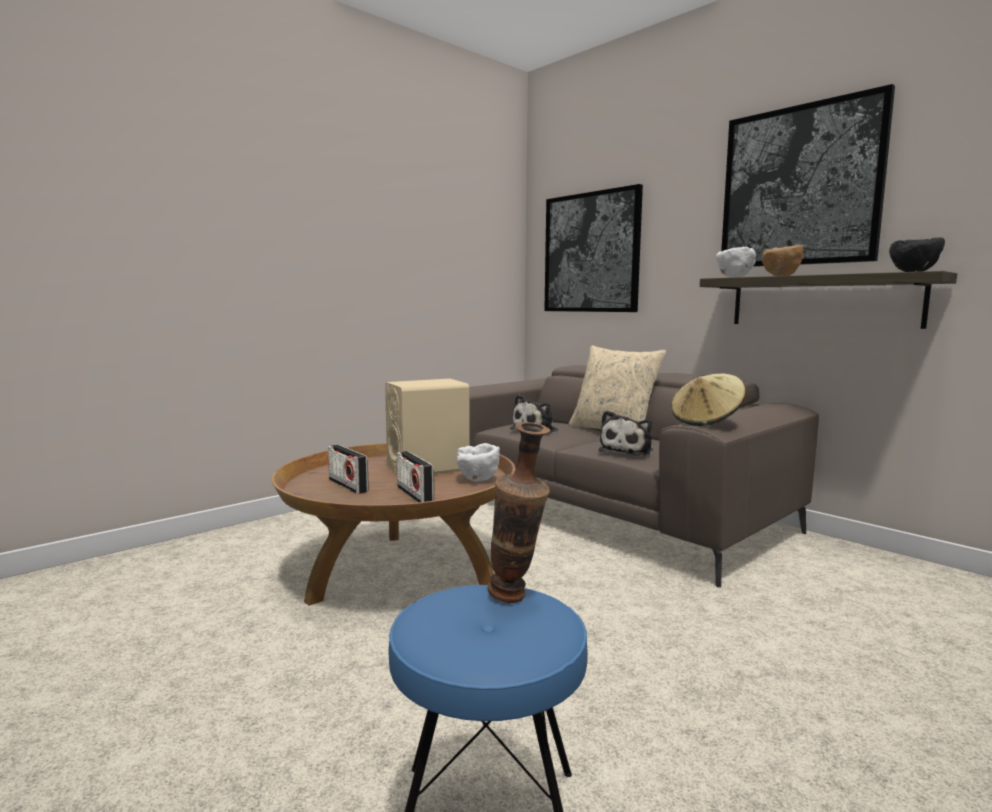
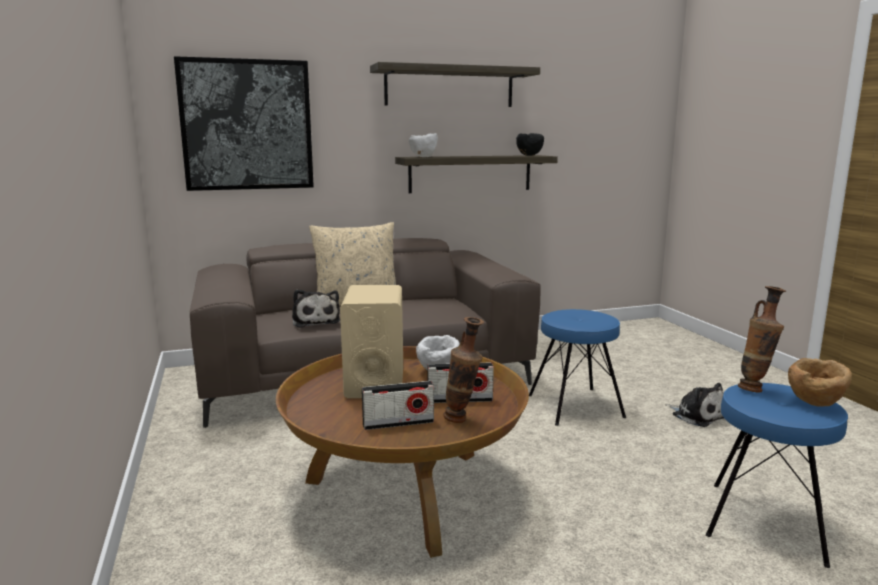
camera: 65 degrees left, 5 degrees up
(368, 501) = (462, 420): none -> vase
(627, 451) = (428, 313): plush toy -> plush toy (697, 415)
(696, 625) = (576, 406): none -> blue stool
(706, 421) = (502, 273): beige hat -> none
(780, 276) = (456, 156): brown bowl -> brown bowl (815, 404)
(800, 186) = (449, 87): picture -> shelf

